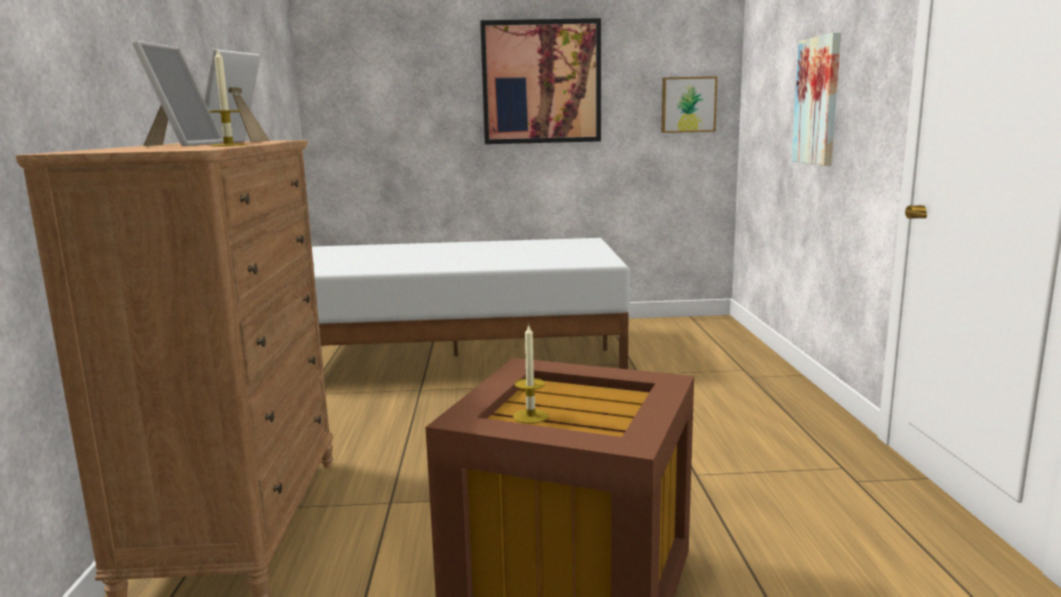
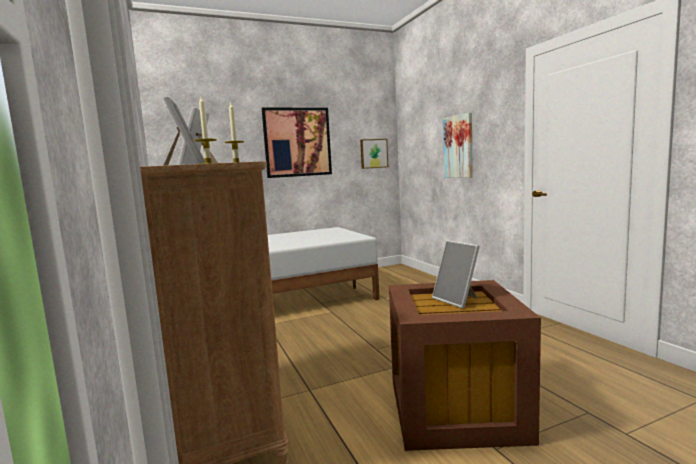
camera: 20 degrees left, 5 degrees down
(530, 416) = (439, 311): candle -> candle (208, 164)
(587, 403) = (457, 300): none -> picture frame

